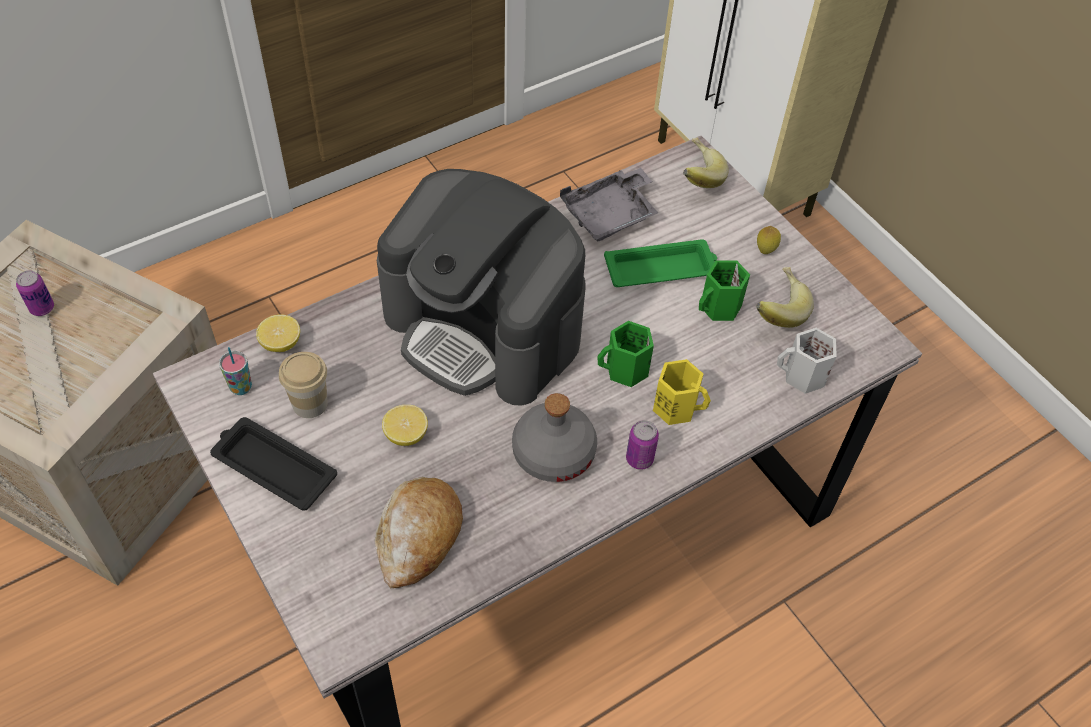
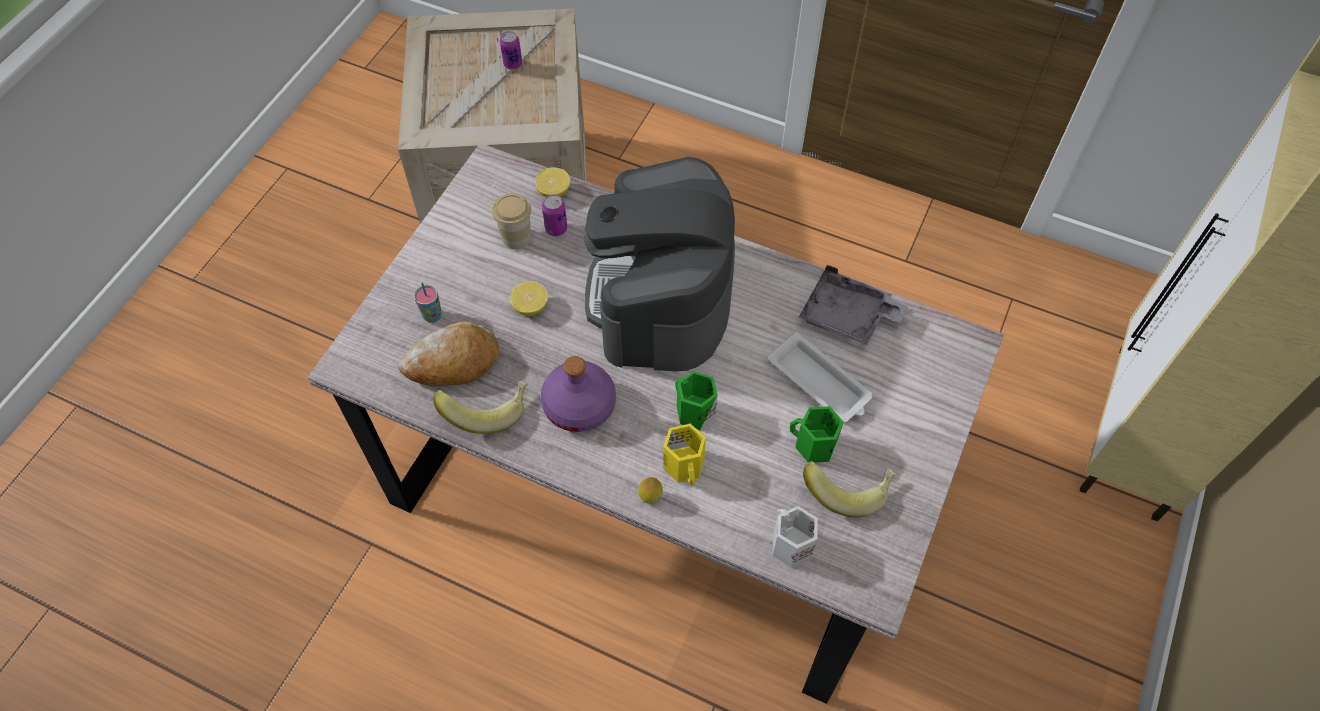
camera: 60 degrees right, 5 degrees up
(241, 387) = (501, 194): cup -> cup (432, 316)
(272, 467) = (452, 249): black tray -> none
(553, 453) = (580, 404): grey bottle -> purple bottle
(639, 459) = (615, 465): can -> can (556, 228)
(661, 269) = (820, 383): green tray -> white tray
(695, 177) = (947, 354): banana -> banana (487, 410)
(765, 250) = (909, 449): lemon -> lemon (650, 497)

